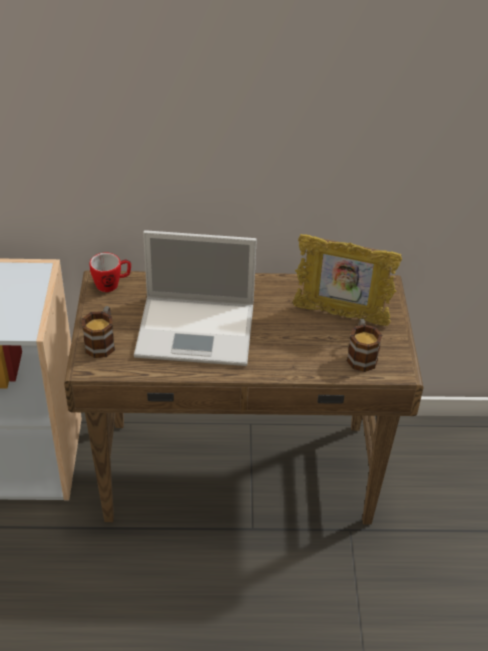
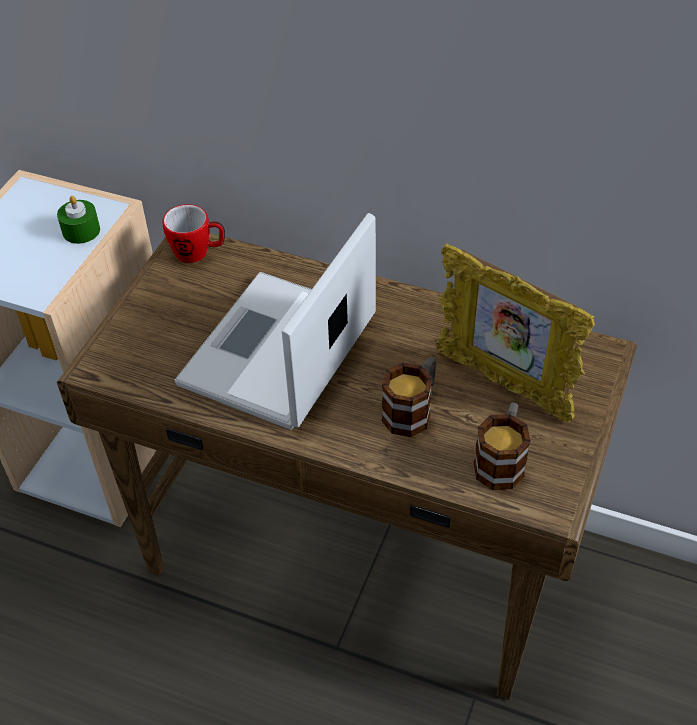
camera: 25 degrees right, 5 degrees up
(30, 286) = (81, 231): none -> green candle
(102, 342) = (137, 336): mug -> mug (412, 410)
(198, 330) = (277, 353): laptop -> laptop turned 90 degrees clockwise

